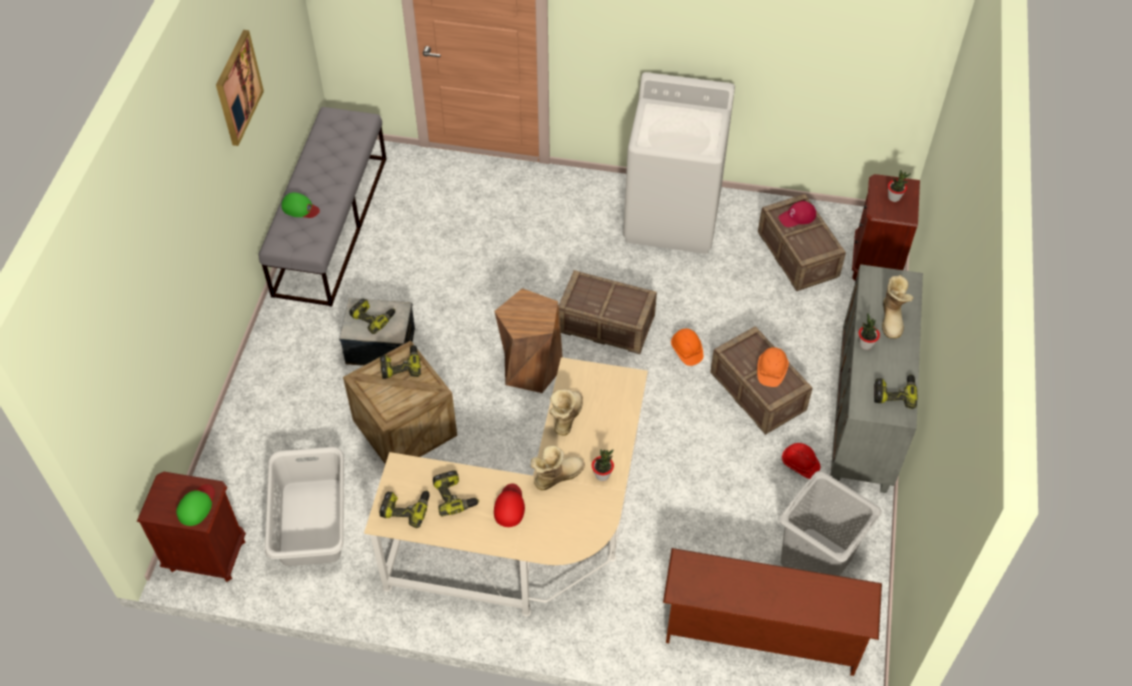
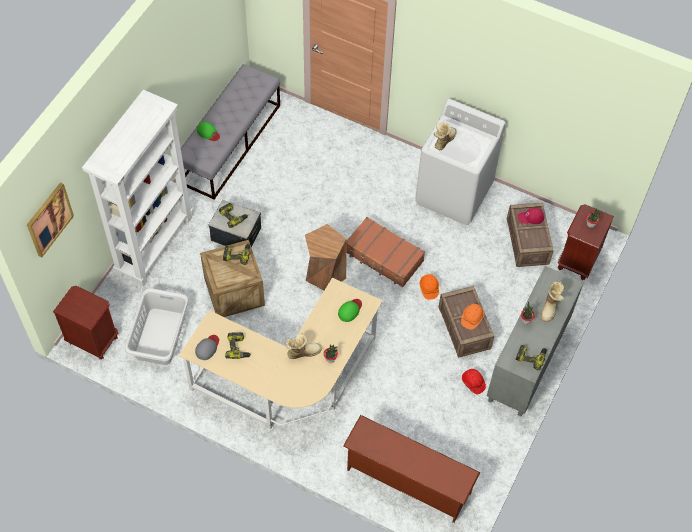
camera: 15 degrees right, 5 degrees up
(197, 506) = (89, 312): green cap -> green cap (350, 310)
(237, 87) = (178, 57): picture -> picture (49, 219)
(261, 391) = (154, 244): none -> white bookcase
(406, 509) = (207, 348): power drill -> grey cap
(509, 506) = (268, 363): red cap -> none
(565, 417) = (321, 317): boot -> boot (443, 141)
(607, 324) = (384, 257): crate -> brown suitcase
(816, 560) = (459, 446): grey laundry basket -> none

